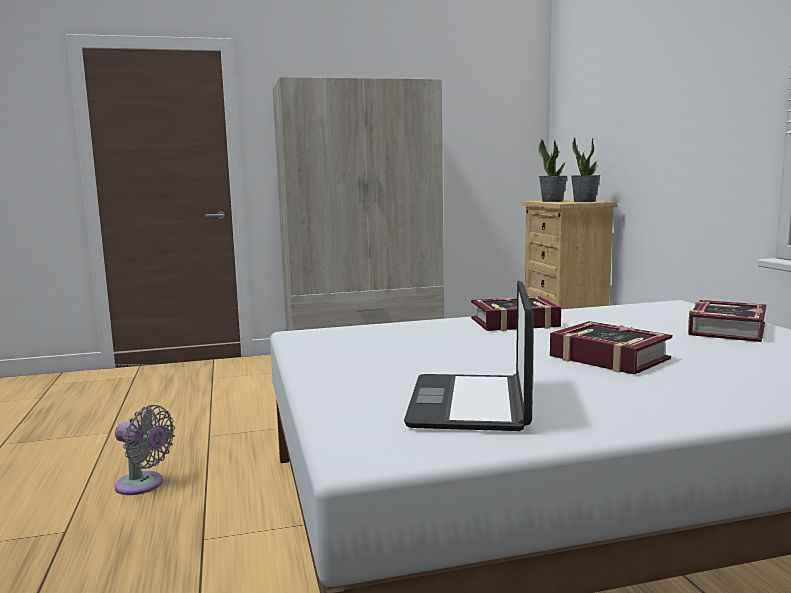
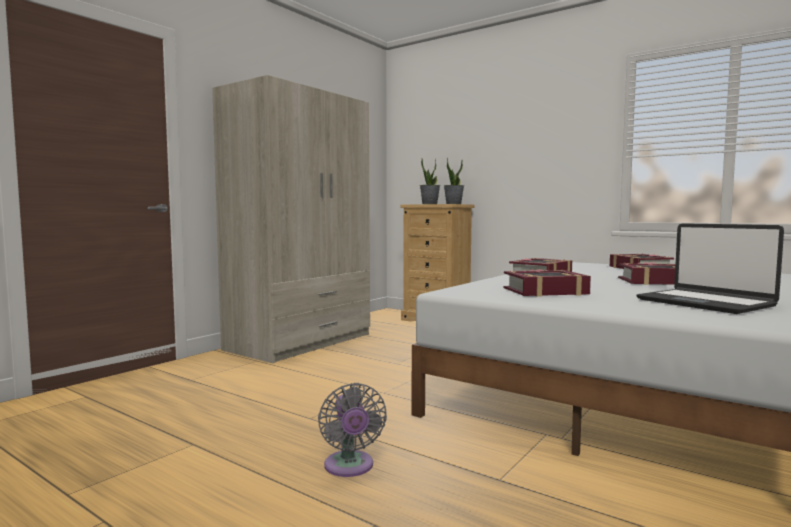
camera: 40 degrees left, 5 degrees down
(143, 485) = (350, 467): grey fan -> grey fan turned 90 degrees clockwise
(389, 350) = (545, 291): none -> book

